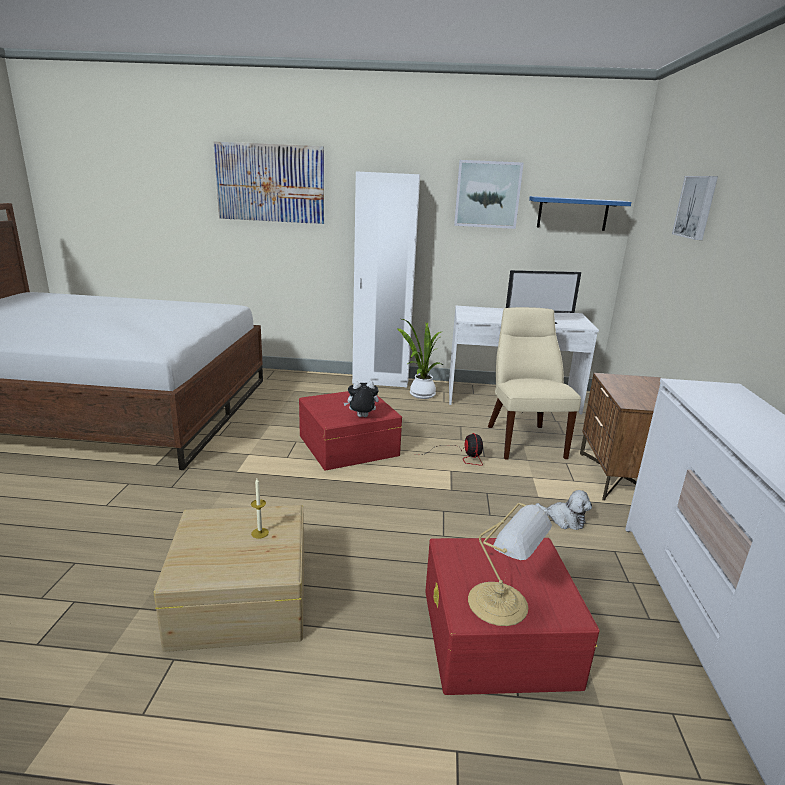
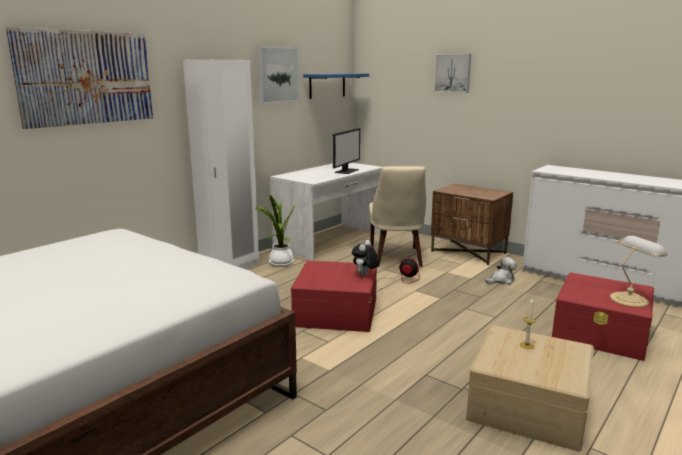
camera: 55 degrees left, 5 degrees down
(523, 439) = (396, 258): beige chair -> beige chair turned 120 degrees counterclockwise

